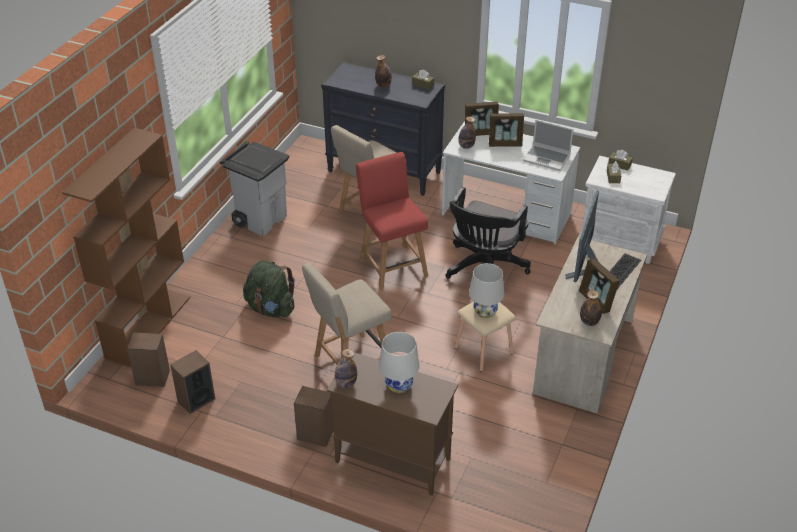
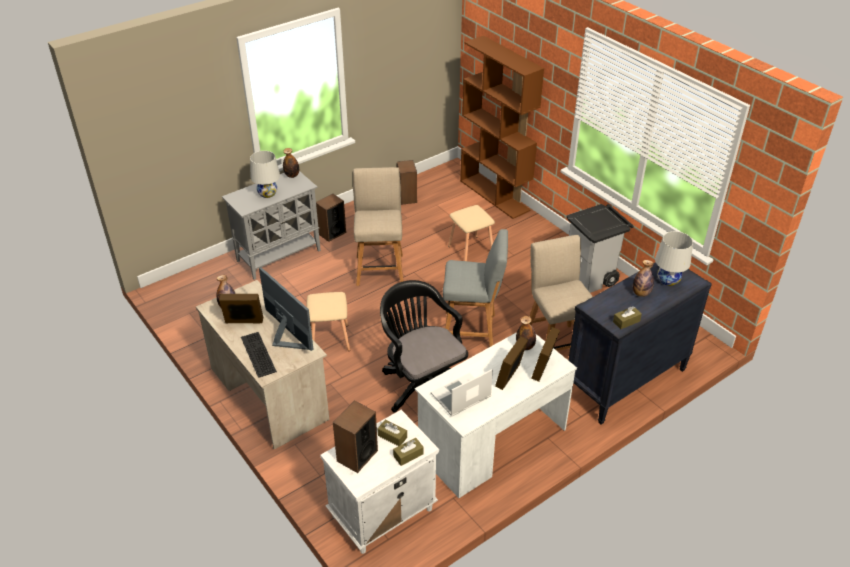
camera: 120 degrees right, 0 degrees up
(152, 377) = (442, 186): speaker -> speaker (357, 455)
(271, 308) = (470, 250): green backpack -> beige stool
(391, 460) = (279, 255): brown cabinet -> grey cabinet
(392, 265) = (472, 330): red chair -> grey chair
(485, 312) = (325, 300): white table lamp -> white table lamp (668, 280)

